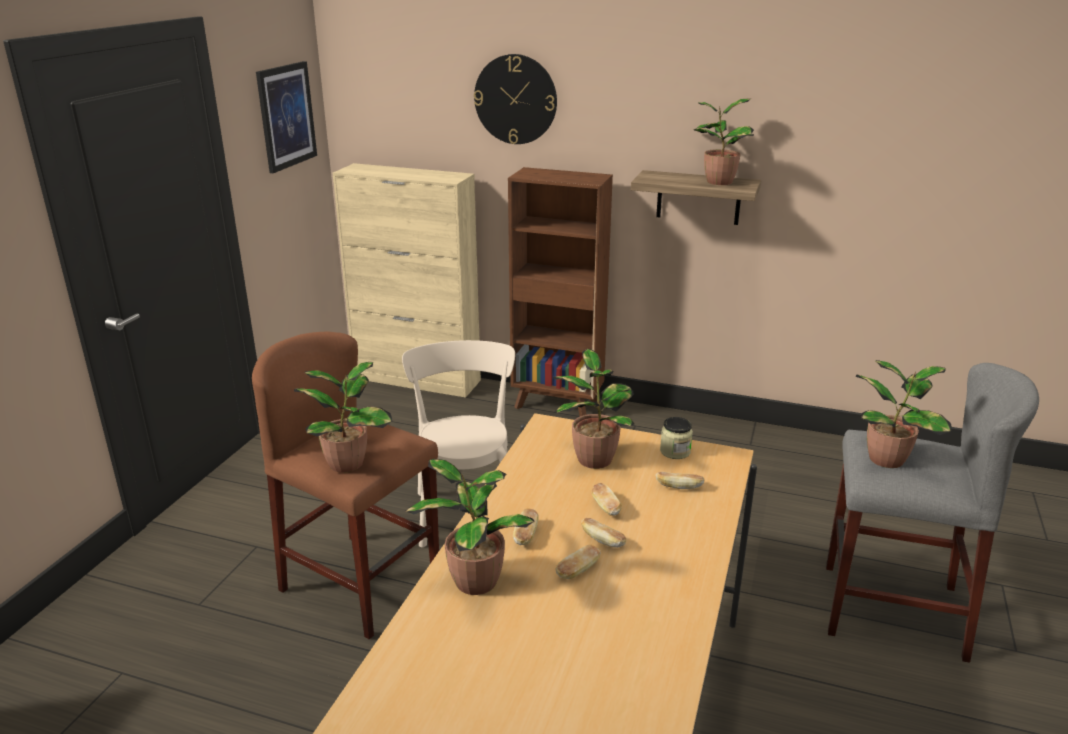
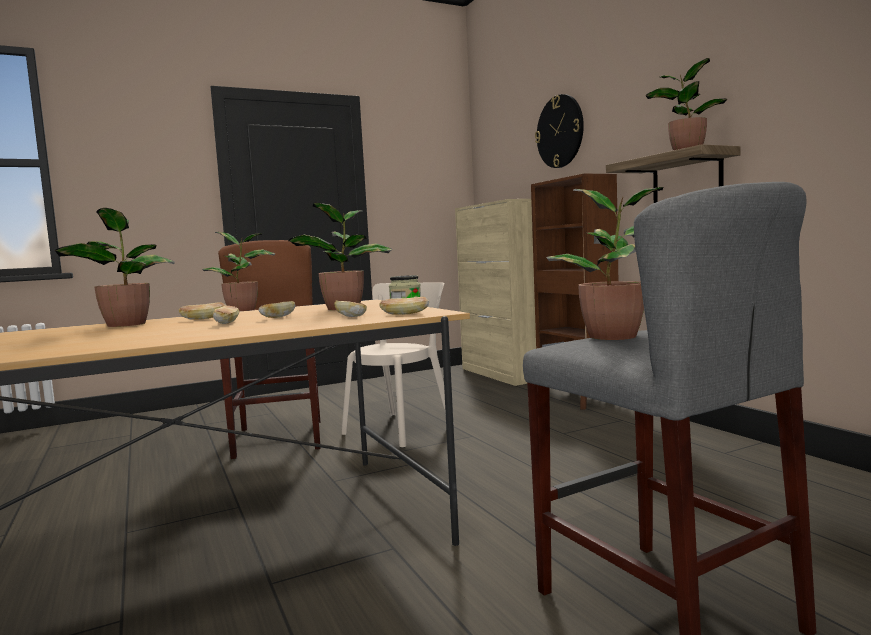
camera: 45 degrees right, 20 degrees down
(286, 116) = (429, 170): picture -> none
(578, 571) = (173, 327): bread -> bread (405, 314)

